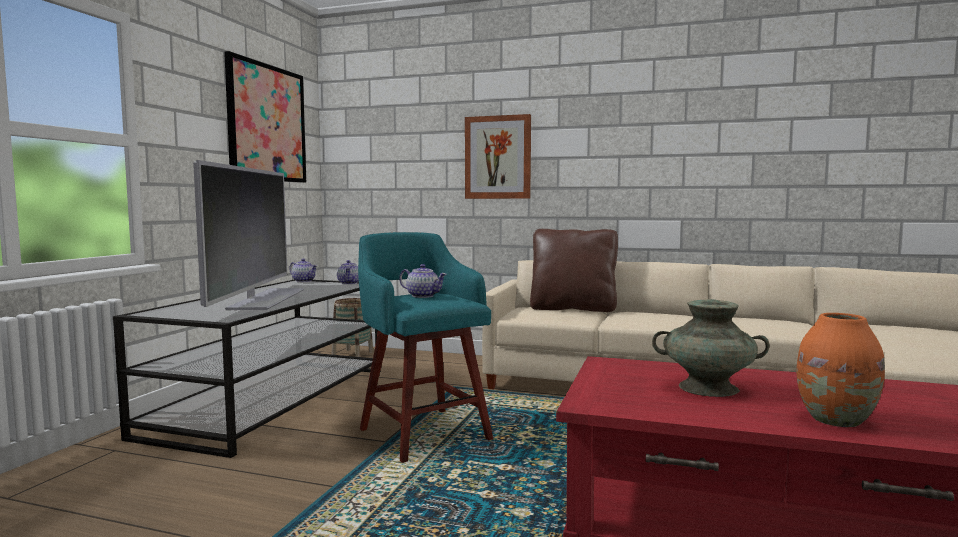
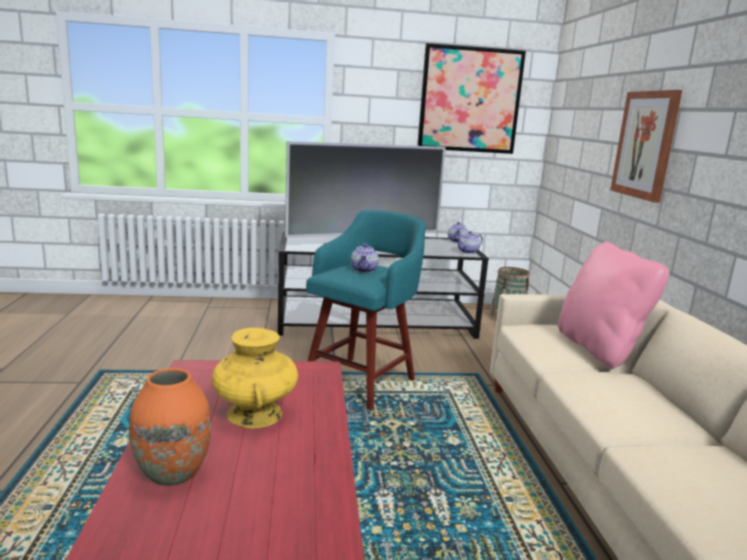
camera: 65 degrees right, 10 degrees up
(573, 309) = (599, 349): brown pillow -> pink pillow
(707, 388) = (255, 413): turquoise vase -> yellow vase

